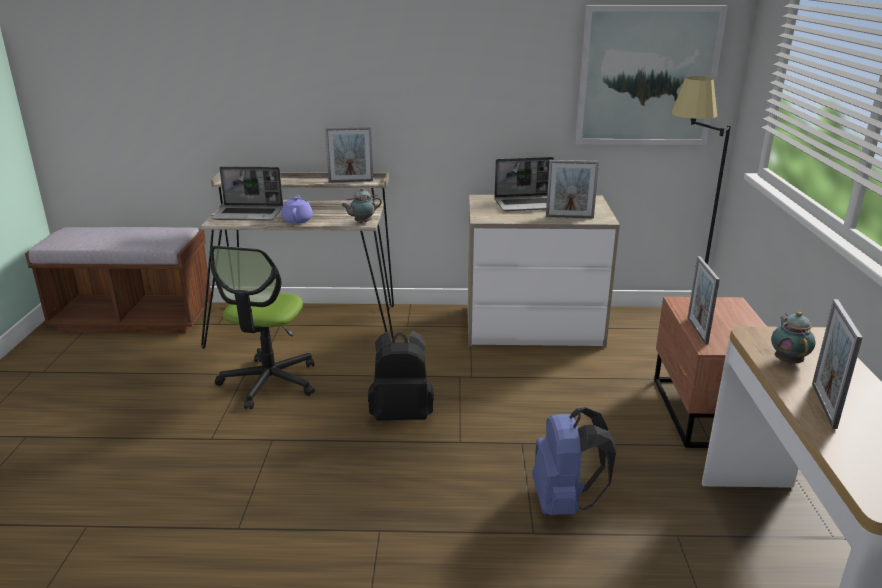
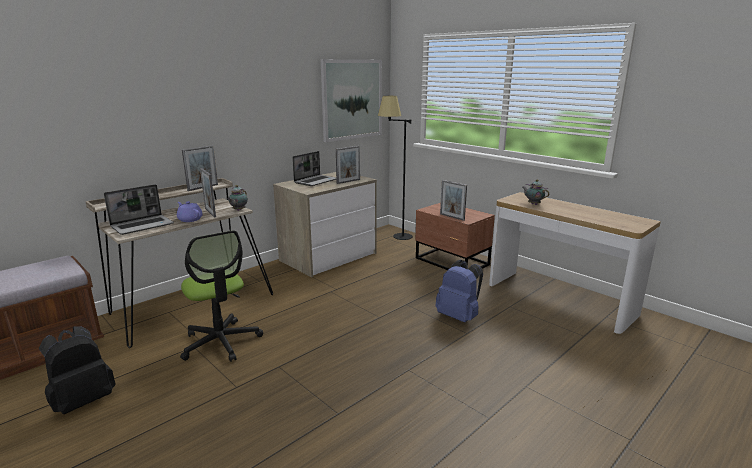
camera: 45 degrees left, 5 degrees down
(402, 414) = (331, 320): black backpack -> black backpack (83, 400)
(823, 405) = (568, 212): picture frame -> picture frame (210, 212)

